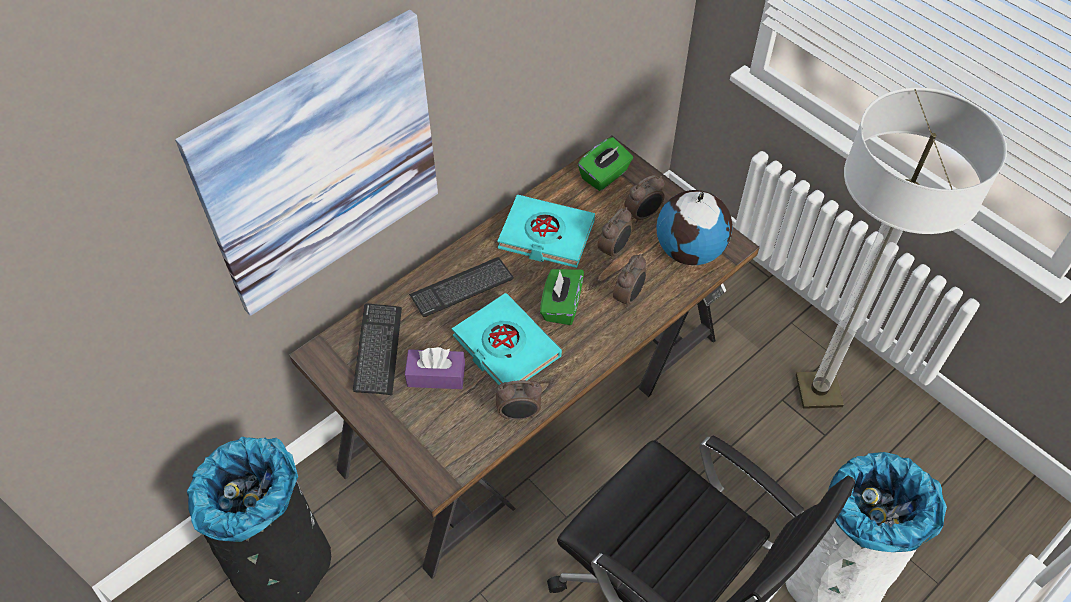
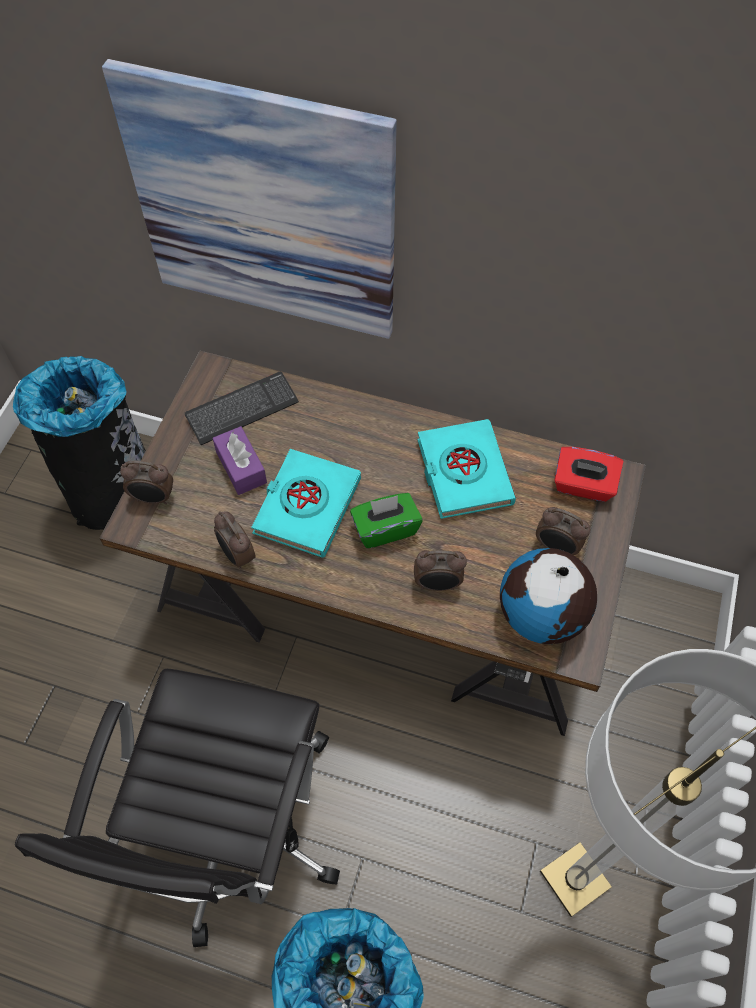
camera: 60 degrees right, 5 degrees up
(462, 288) = (351, 436): keyboard -> none
(604, 175) = (583, 486): green tissue box -> red tissue box
(614, 250) = (489, 542): alarm clock -> alarm clock (153, 498)

